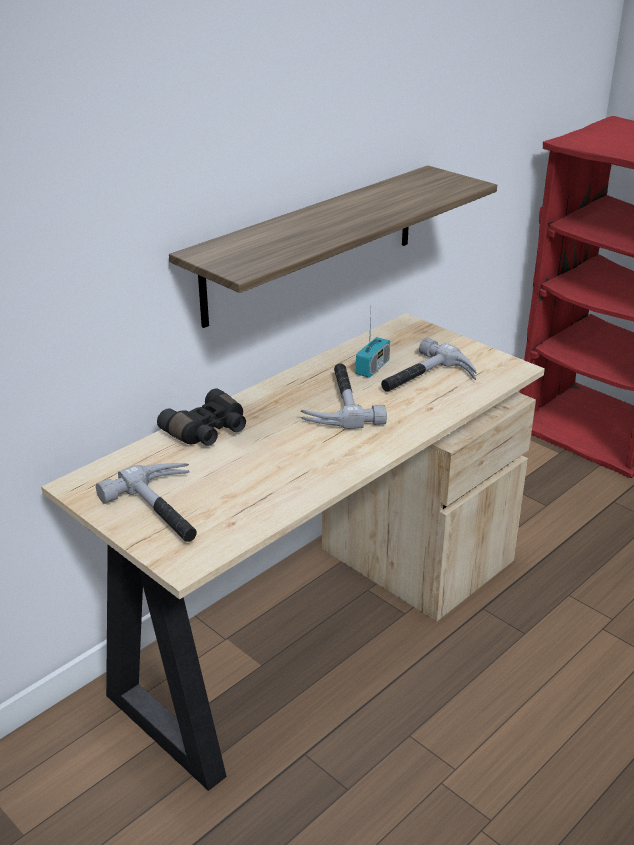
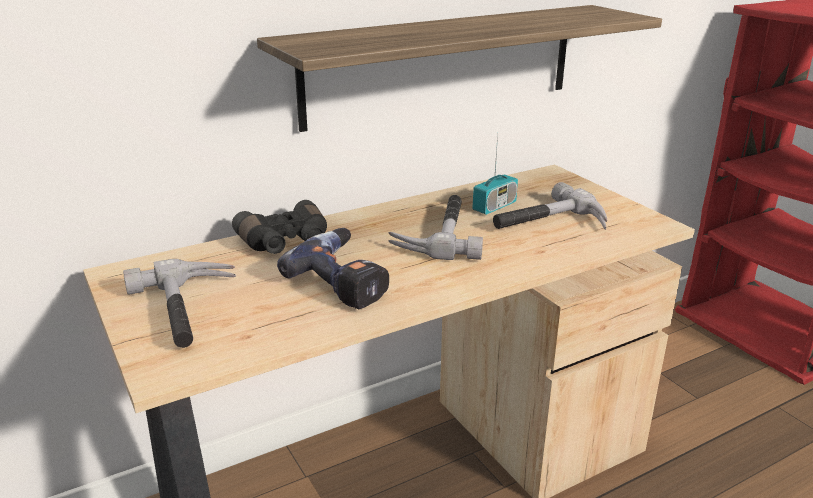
camera: 15 degrees right, 5 degrees down
(282, 460) = (345, 280): none -> power drill

